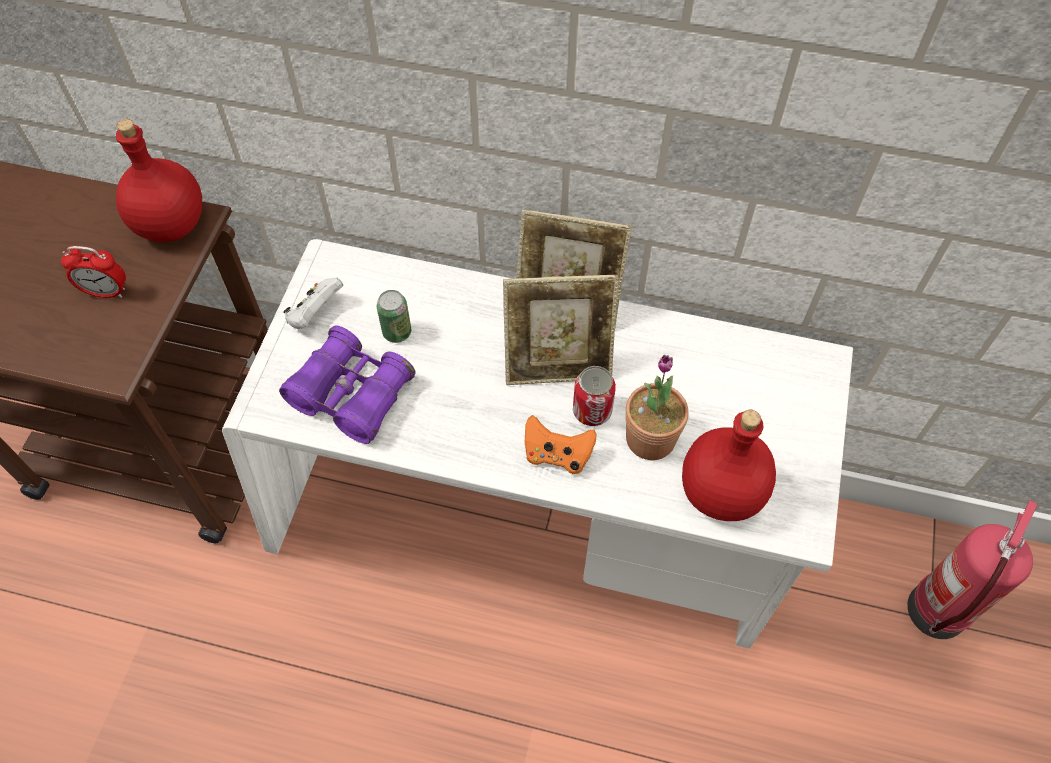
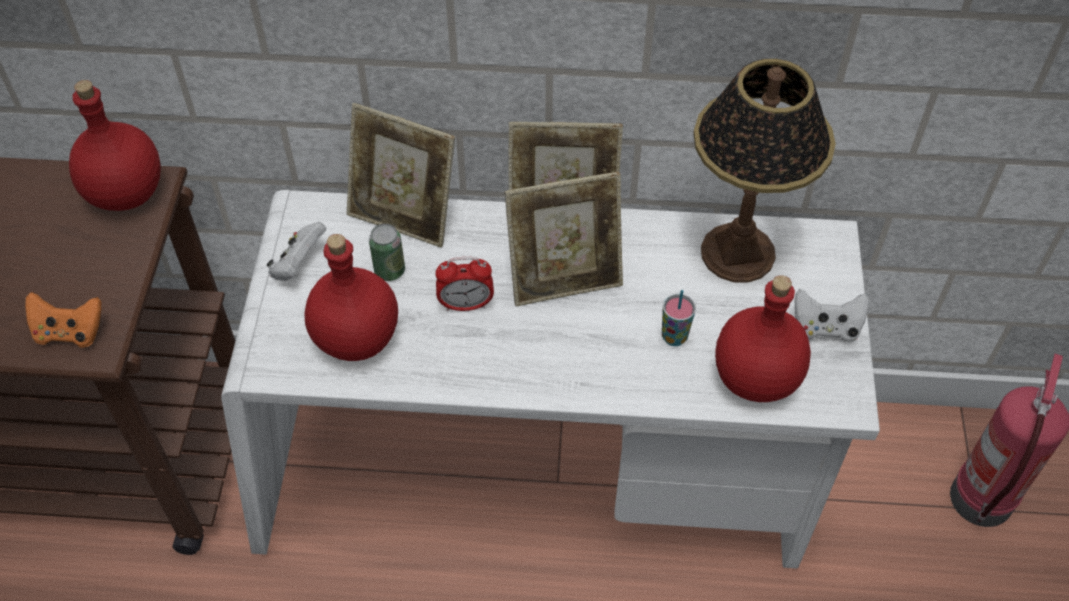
camera: 10 degrees left, 5 degrees down
(106, 292) = (70, 270): alarm clock -> alarm clock (466, 305)
(351, 395) = (355, 339): purple binoculars -> red bottle
(421, 281) = (404, 217): none -> picture frame
(557, 455) = (583, 367): orange game controller -> orange game controller (70, 332)
(592, 410) = (609, 319): can -> none
(650, 439) = (674, 337): potted plant -> cup
(729, 362) = (738, 252): none -> table lamp
(800, 452) = (826, 328): none -> white game controller

